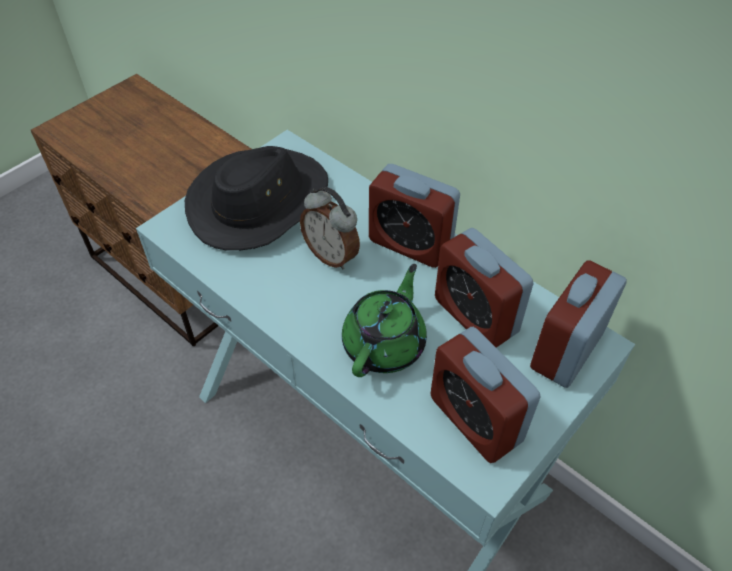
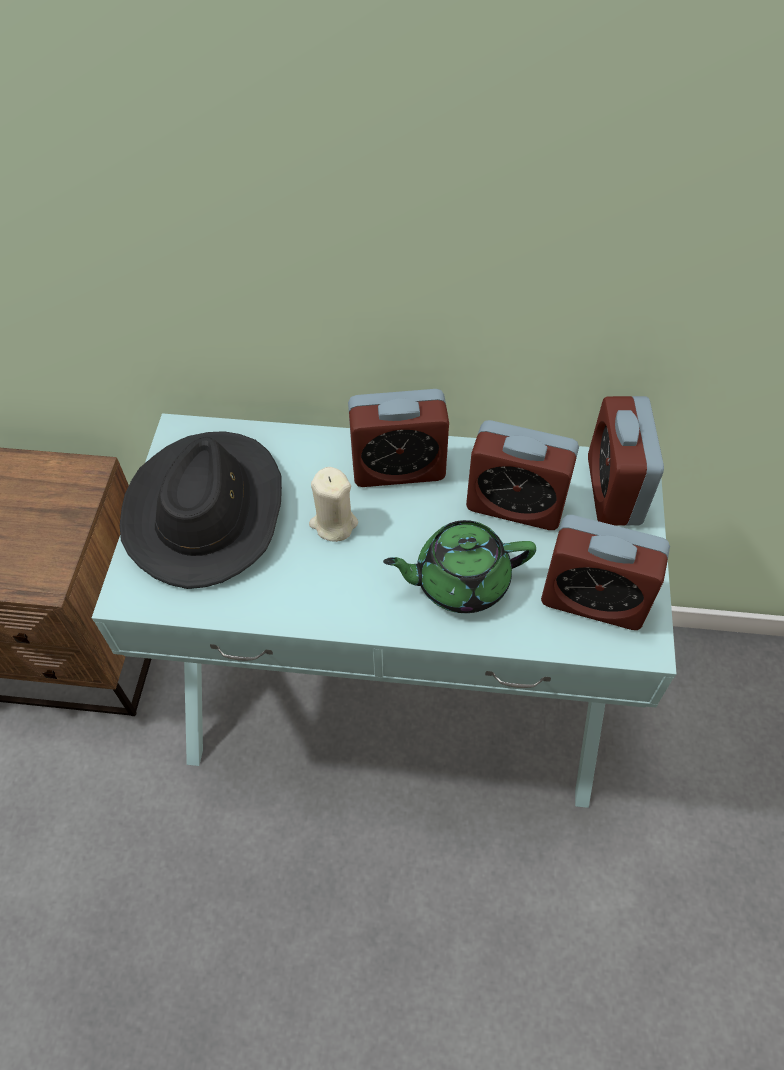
camera: 35 degrees left, 5 degrees up
(332, 255) = (333, 523): alarm clock -> beige candle
(385, 344) = (460, 580): green teapot -> green teapot turned 90 degrees counterclockwise

